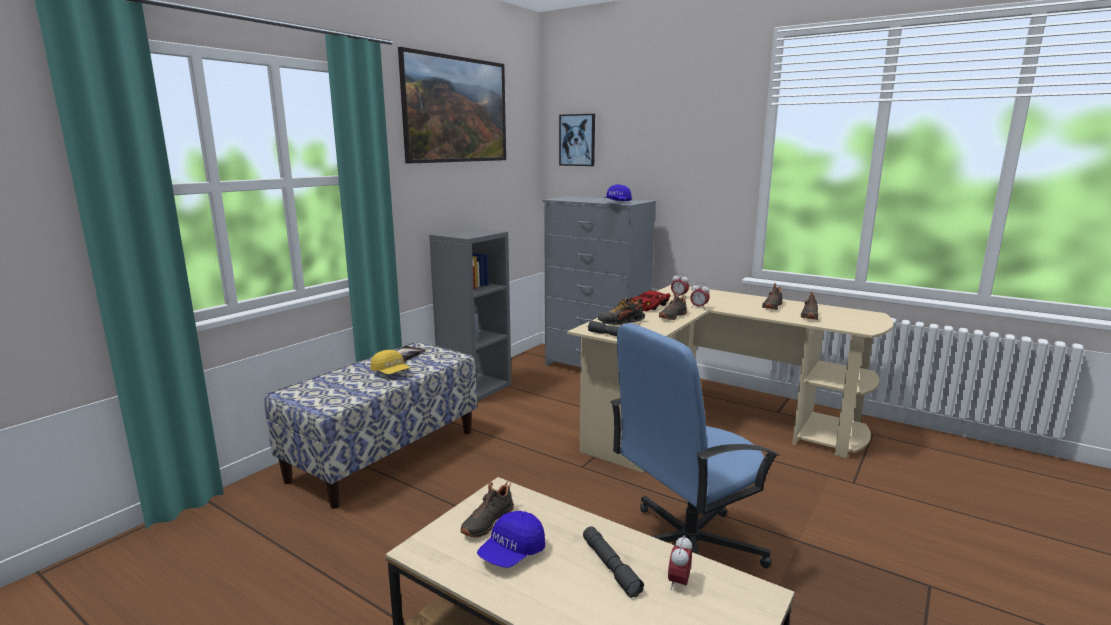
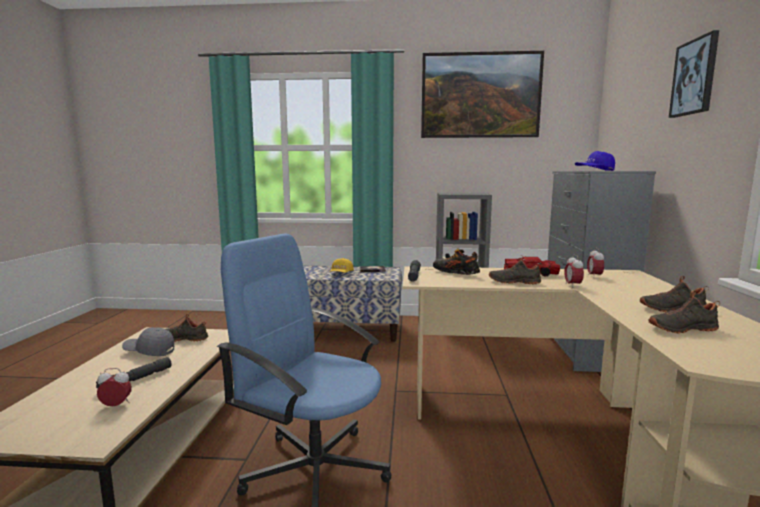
camera: 60 degrees right, 5 degrees down
(512, 553) = (149, 351): blue cap -> grey cap
(577, 140) = (618, 113): picture -> picture (695, 77)

